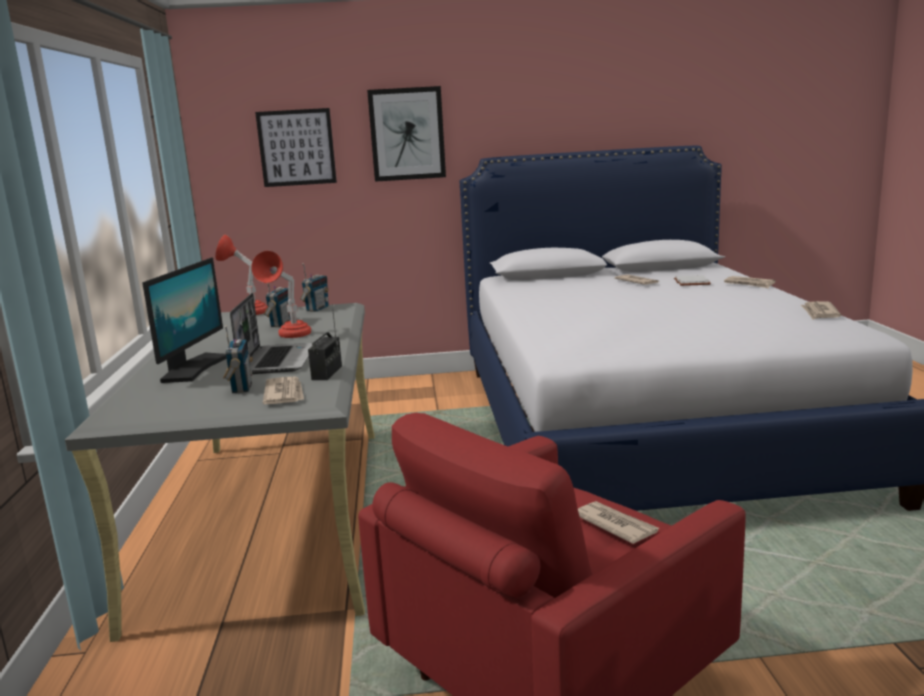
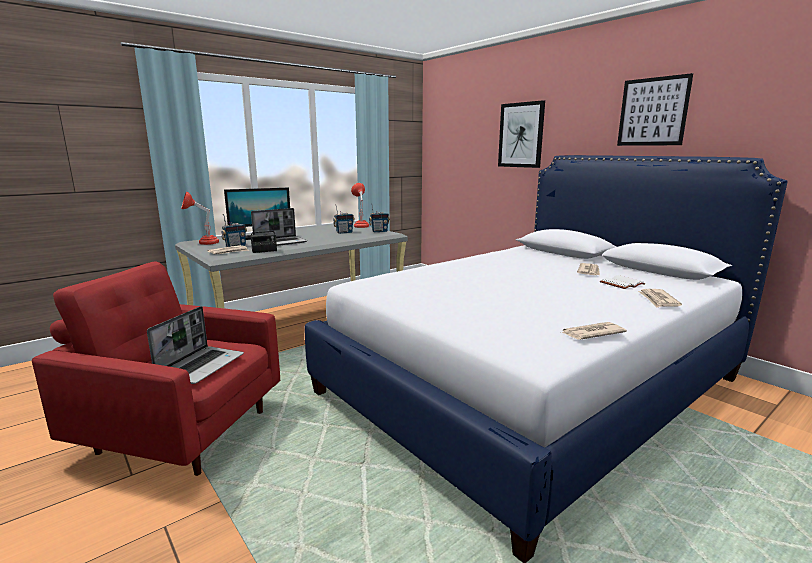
camera: 55 degrees right, 0 degrees up
(289, 337) = (322, 237): red table lamp -> red table lamp (203, 243)
(296, 147) = (465, 141): picture -> picture (653, 112)
(615, 525) = (201, 365): newspaper -> laptop

